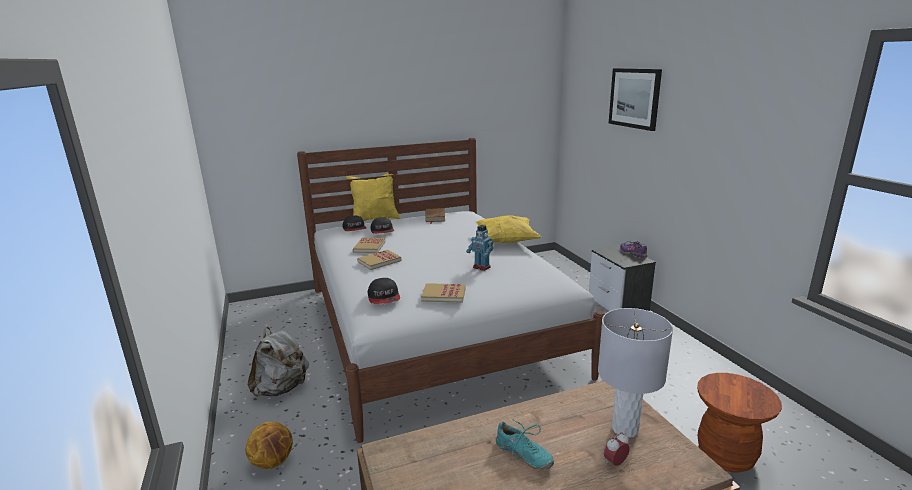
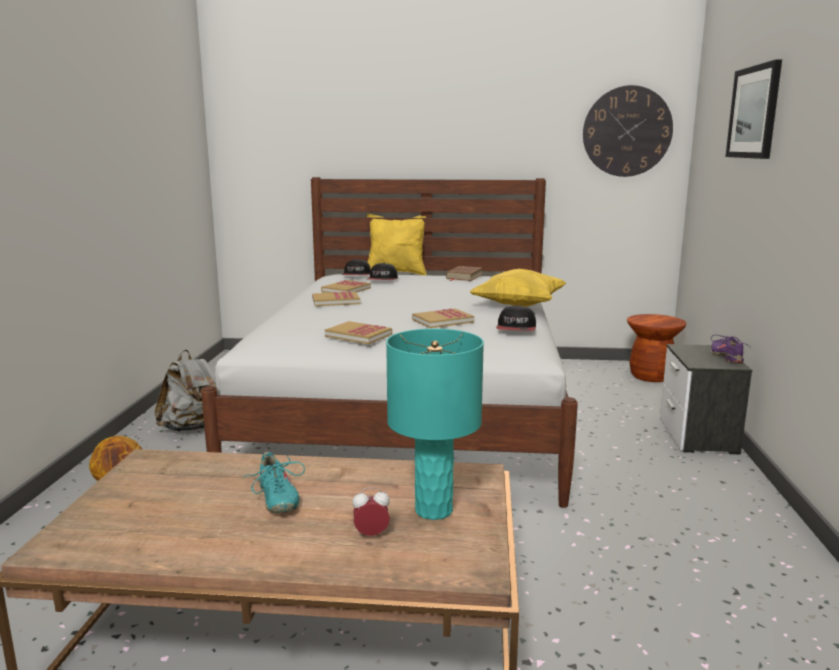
camera: 25 degrees right, 5 degrees down
(384, 297) = (291, 328): cap -> cap (516, 329)
(481, 267) = (442, 321): toy robot -> book
(523, 101) = (627, 131): none -> wall clock
(625, 429) = (434, 510): grey table lamp -> turquoise table lamp
(725, 455) = (668, 641): brown stool -> brown stool (651, 376)

